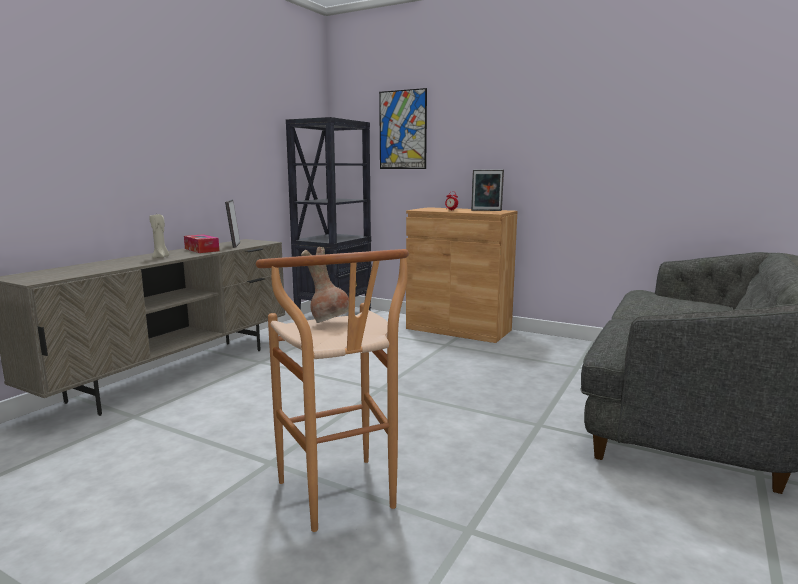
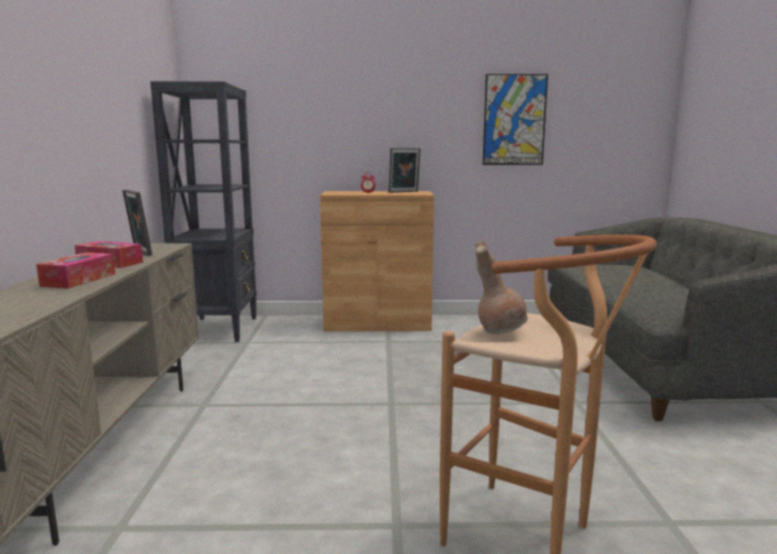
camera: 30 degrees left, 0 degrees up
(161, 257) = (79, 280): beige candle -> tissue box
(402, 130) = (288, 101): picture -> picture (514, 120)

